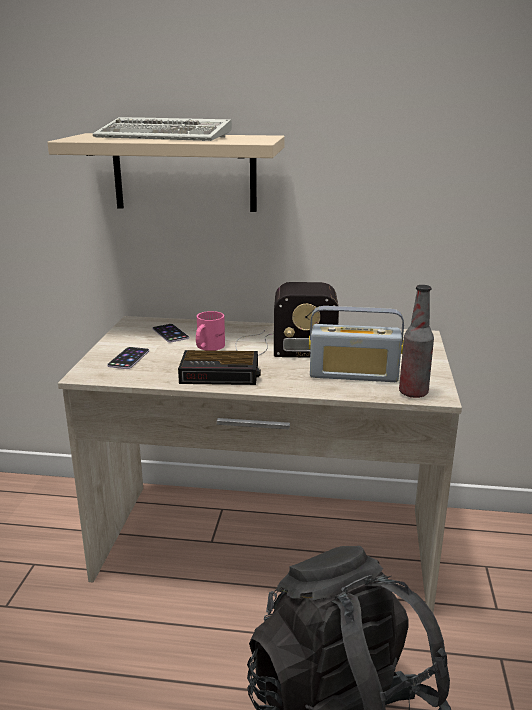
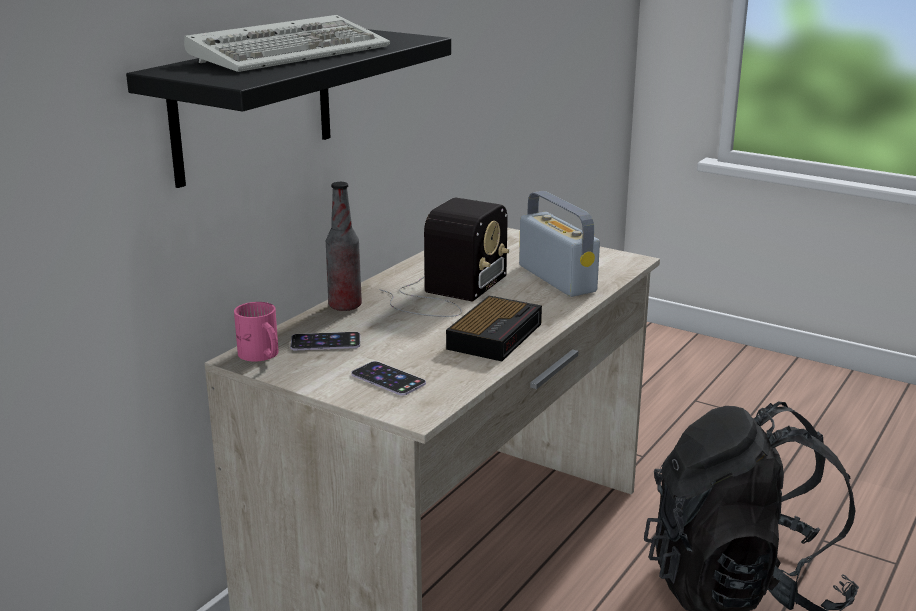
camera: 65 degrees left, 0 degrees up
(184, 172) = (253, 105): beige shelf -> black shelf
(207, 347) = (402, 329): pink mug -> pink mug (260, 356)
(354, 375) = (556, 278): radio -> radio turned 60 degrees counterclockwise
(413, 393) = (619, 266): bottle -> bottle (345, 306)

